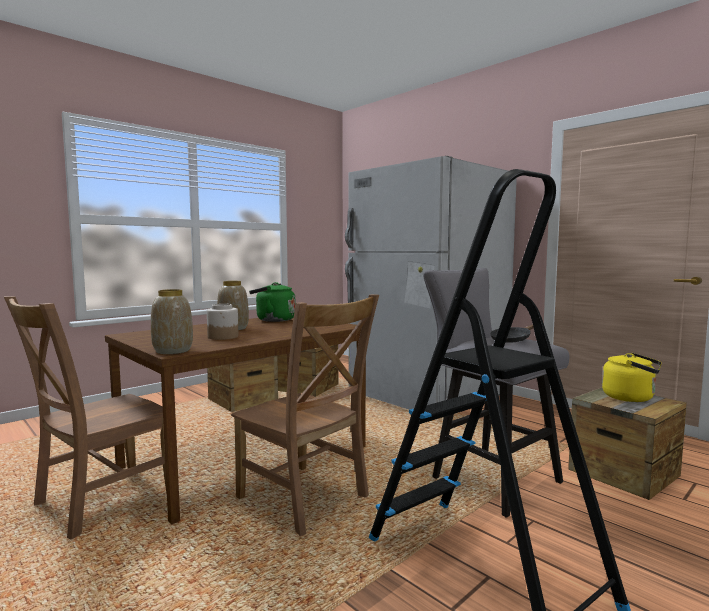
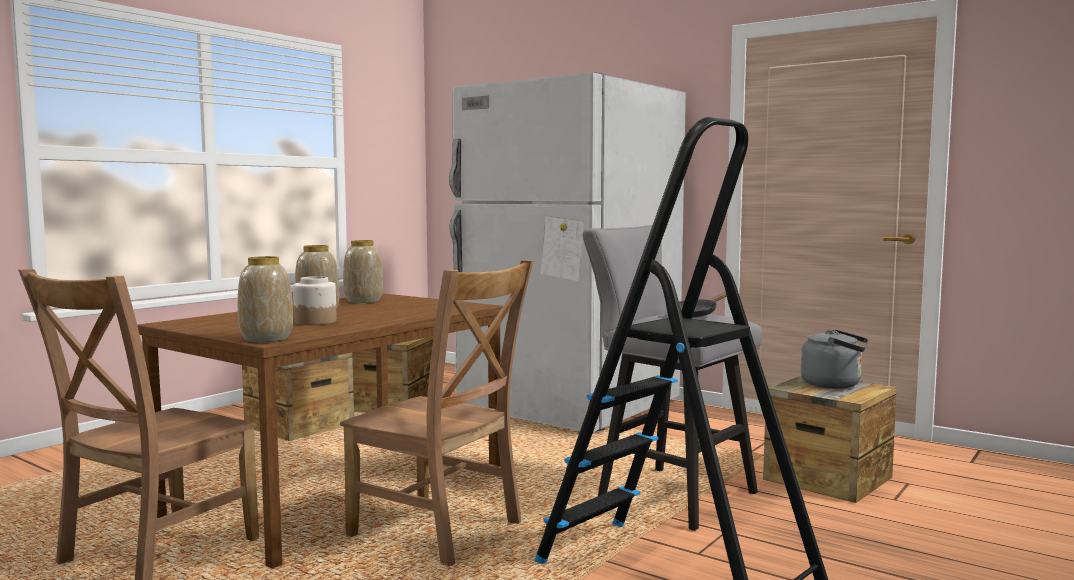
camera: 10 degrees left, 0 degrees up
(273, 320) = (363, 301): green kettle -> vase
(631, 398) = (834, 385): yellow kettle -> grey kettle

